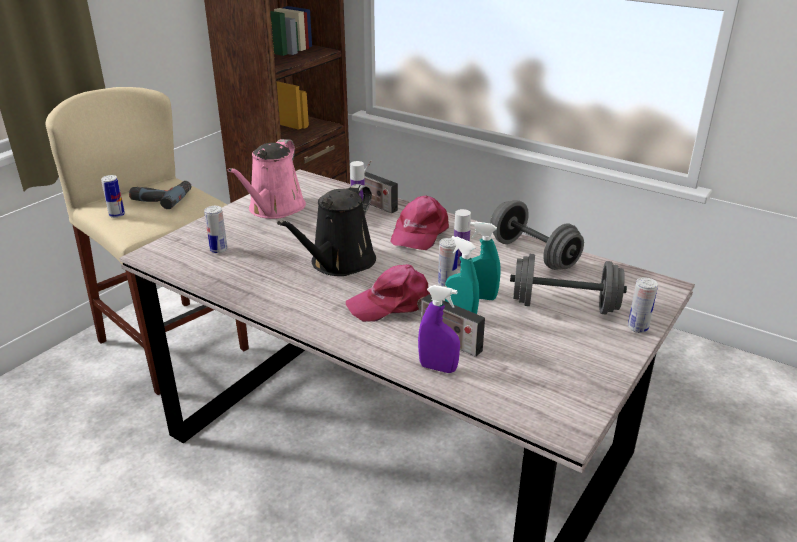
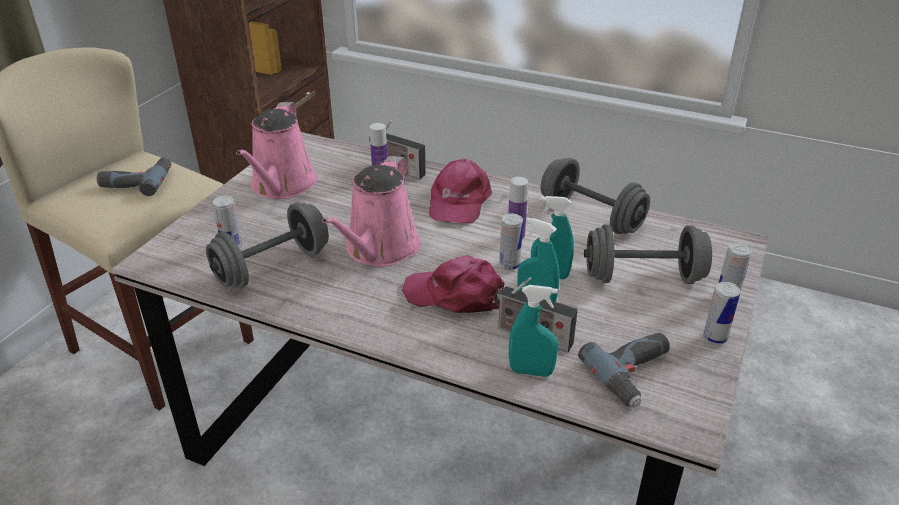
camera: 10 degrees left, 5 degrees up
(117, 215) = (88, 209): can -> can (715, 337)
(246, 268) = (272, 267): none -> grey dumbbell
(339, 263) = (379, 250): black watering can -> pink watering can
(392, 303) = (455, 295): pink cap -> pink cap turned 45 degrees clockwise
(438, 368) = (531, 371): purple spray bottle -> turquoise spray bottle
(531, 380) = (636, 374): none -> power drill

